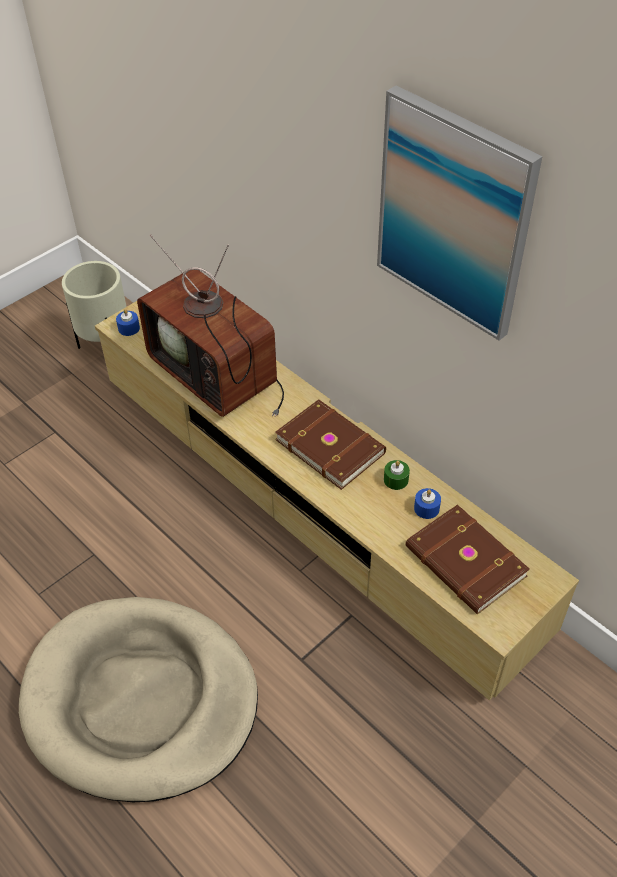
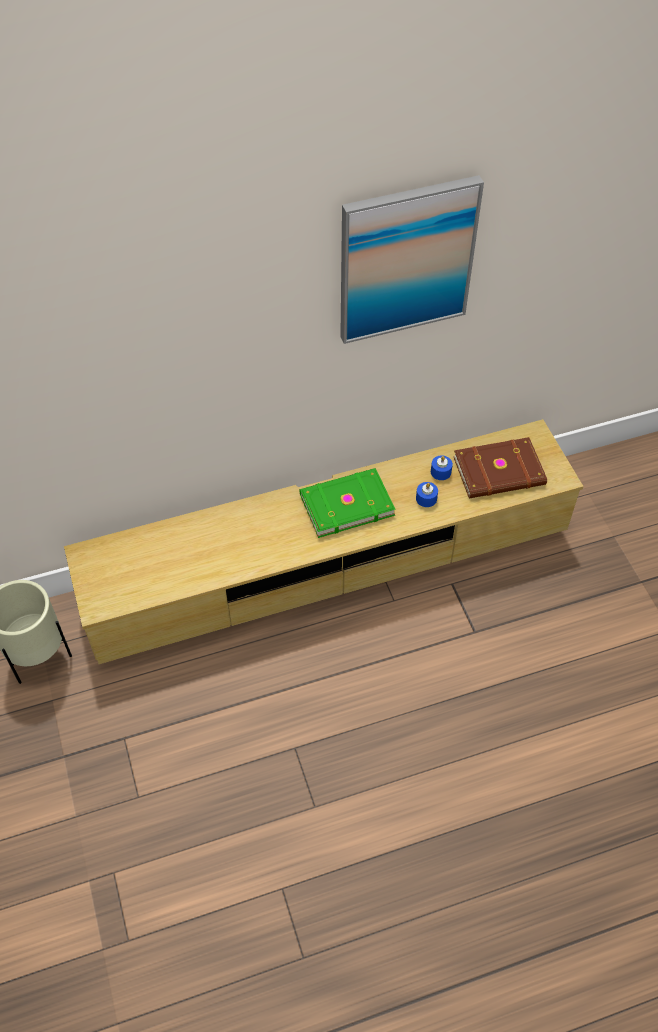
camera: 65 degrees left, 5 degrees up
(129, 328) = (107, 599): blue candle -> blue candle (426, 498)
(141, 700) = (460, 756): beige dog bed -> none
(218, 375) = (217, 550): television -> none
(331, 445) = (345, 504): brown book -> green book
(396, 480) = (404, 478): green candle -> none

